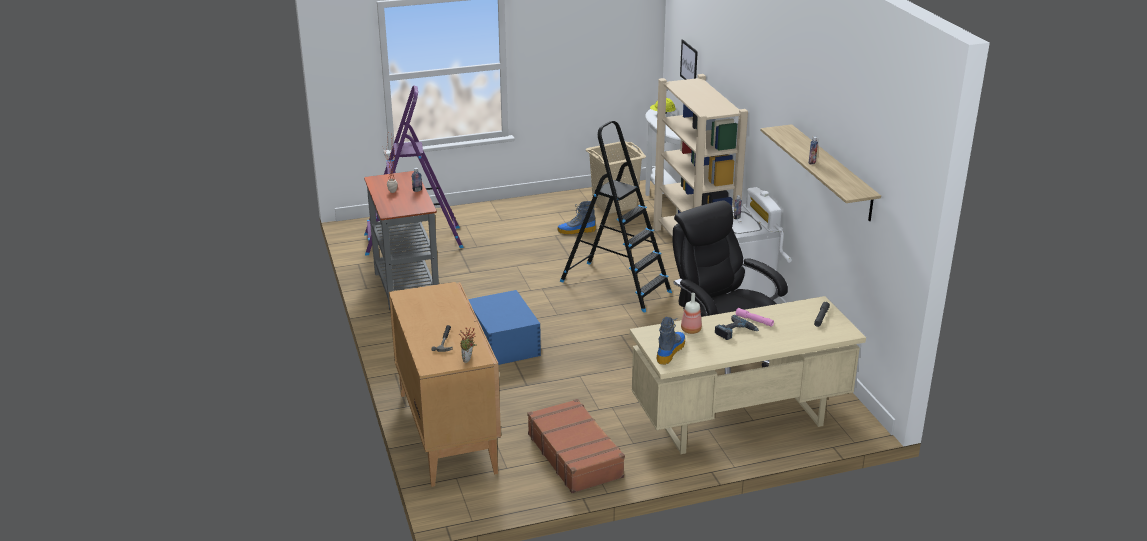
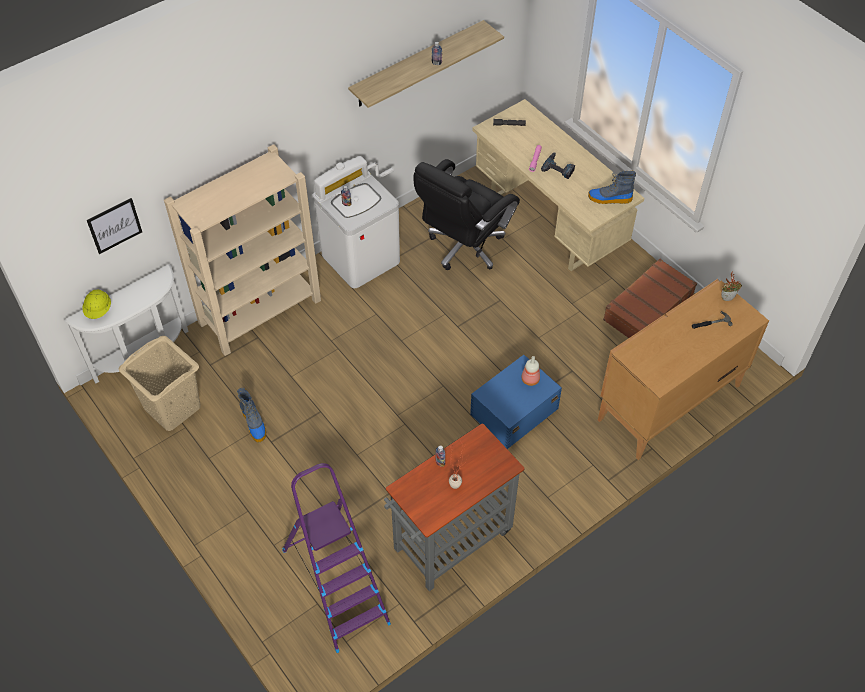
camera: 110 degrees left, 25 degrees up
(616, 287) = (369, 354): black step ladder -> none
(690, 330) = (571, 194): bottle -> bottle (530, 380)

